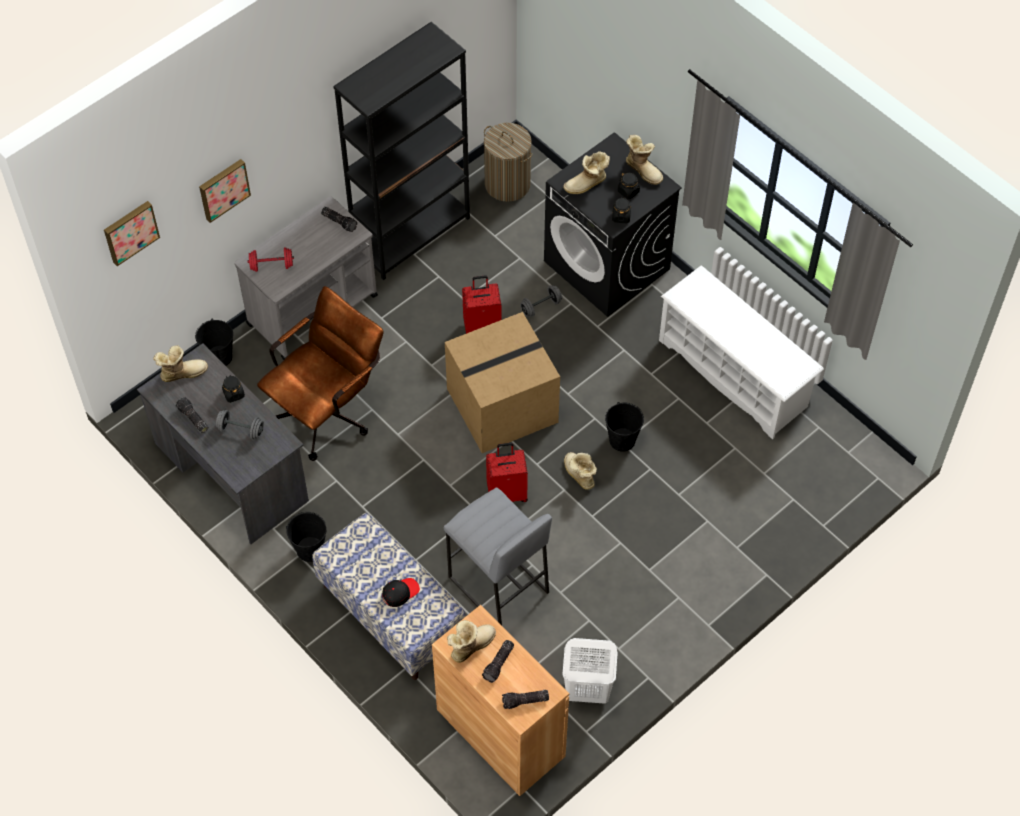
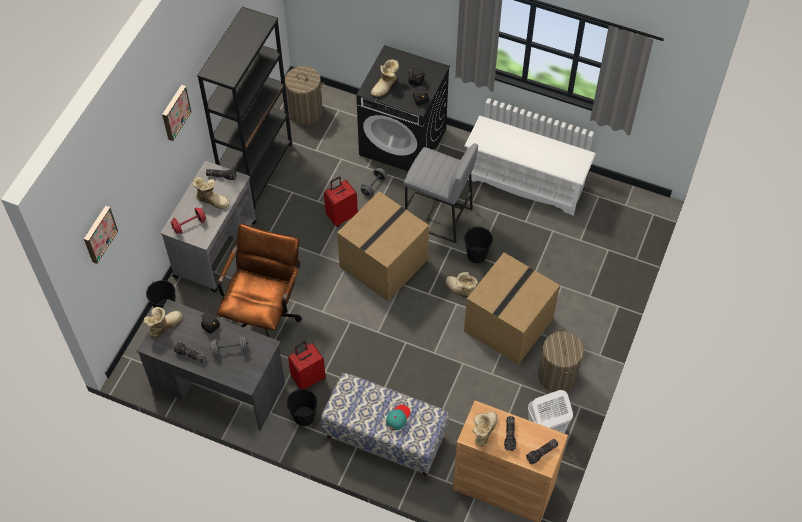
camera: 25 degrees left, 0 degrees up
(223, 189) = (146, 179): picture -> picture (174, 112)
(400, 593) = (398, 418): black cap -> turquoise cap
(497, 585) = (447, 386): grey stool -> grey stool (438, 217)
(507, 493) = (419, 321): red suitcase -> red suitcase (308, 378)
(614, 543) = (509, 326): none -> cardboard box
(640, 629) = (557, 376): none -> laundry basket
(644, 170) = (418, 63): boot -> boot (212, 200)

